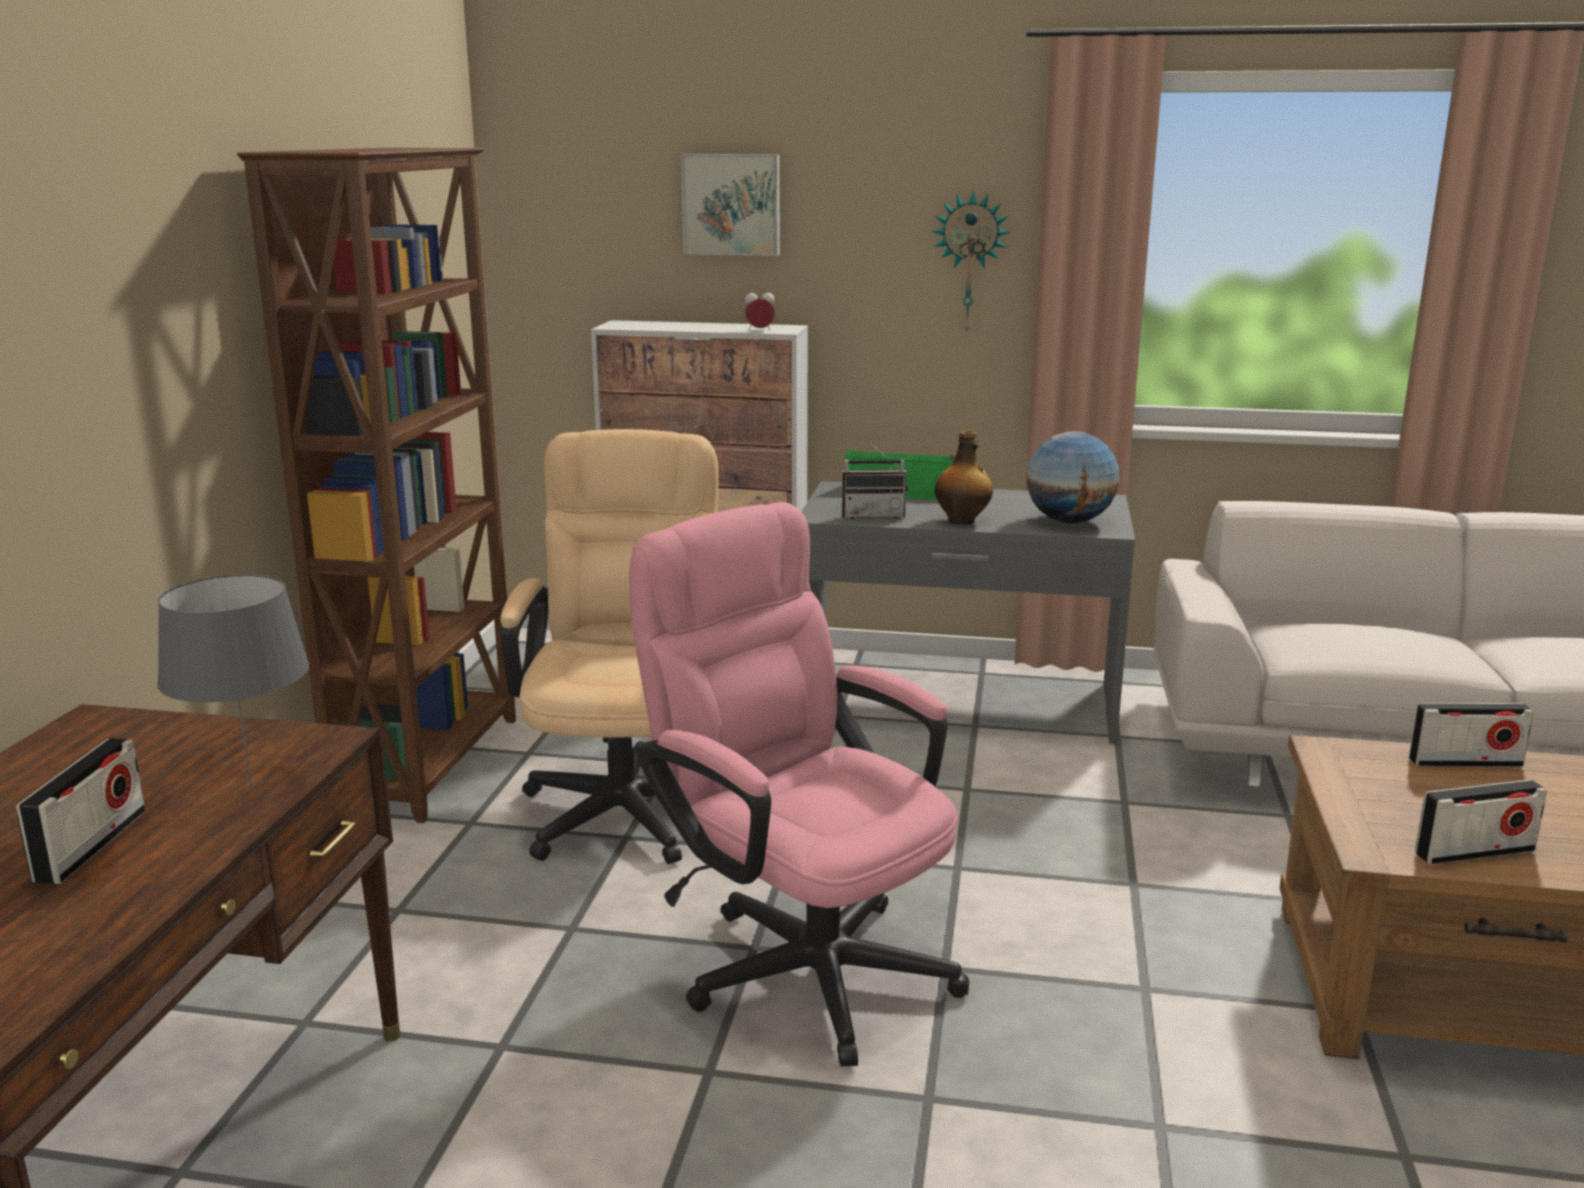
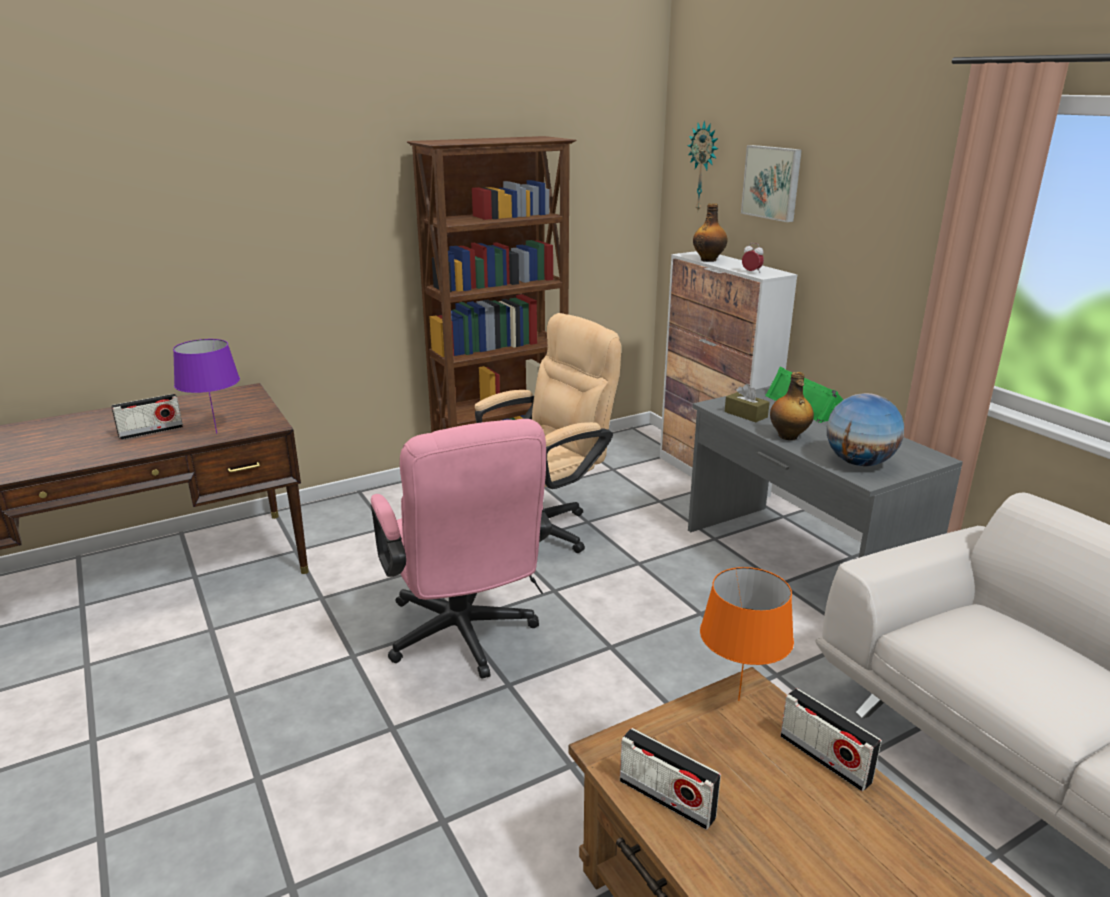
camera: 50 degrees right, 5 degrees up
(251, 789) = (216, 433): grey table lamp -> purple table lamp
(663, 327) = (709, 260): none -> bottle
(801, 960) = (464, 639): pink office chair -> pink office chair turned 150 degrees clockwise
(873, 515) = (745, 414): radio -> brown tissue box
(970, 263) = (904, 247): wall clock -> wall clock (704, 167)
(1342, 761) = (739, 700): none -> orange table lamp

